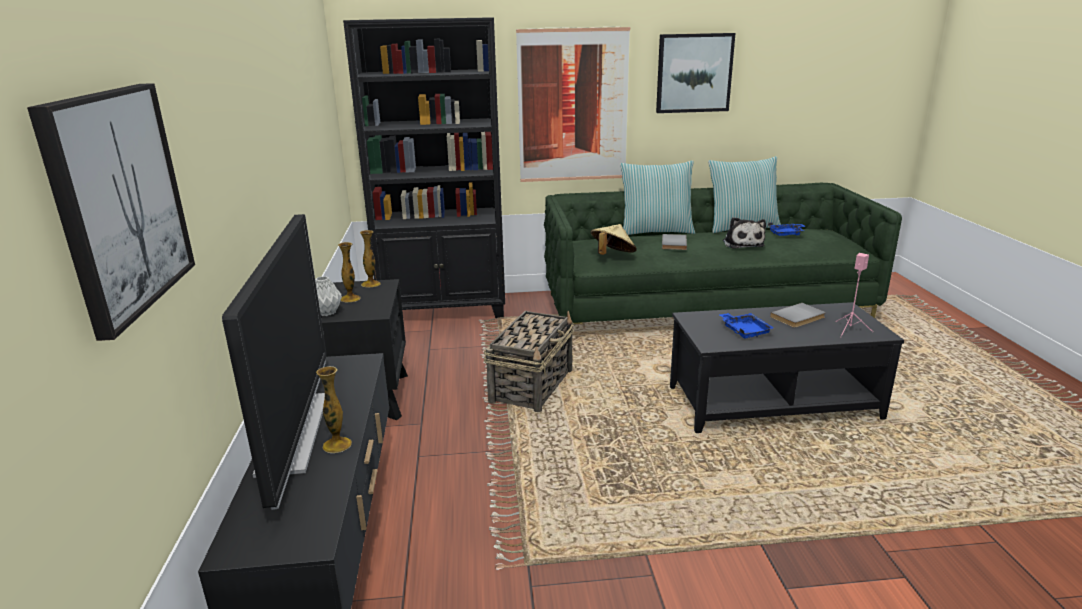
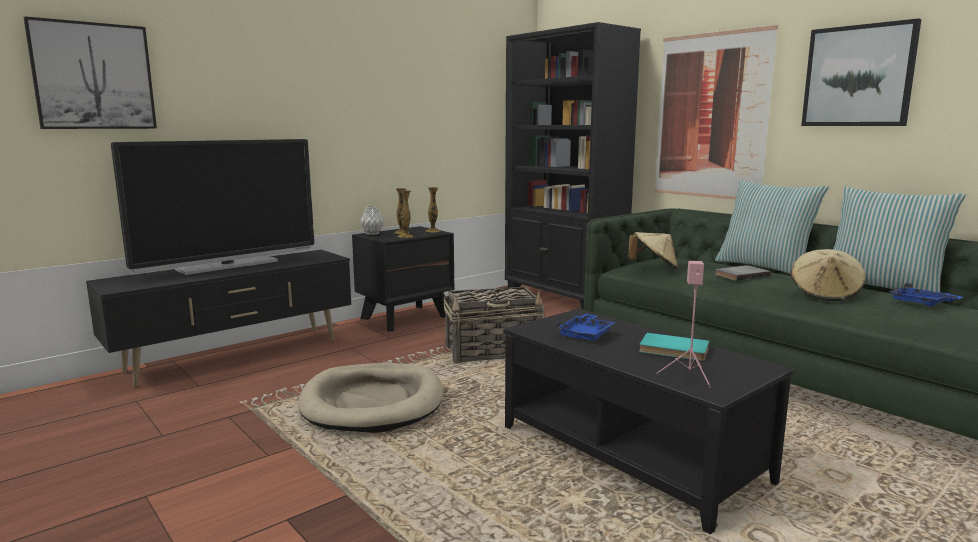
camera: 55 degrees right, 10 degrees down
(337, 445) = (220, 273): vase -> vase (405, 236)
(585, 482) = (373, 403): none -> beige dog bed
(742, 243) = (825, 294): plush toy -> beige hat
(799, 318) = (673, 350): grey book -> turquoise book

